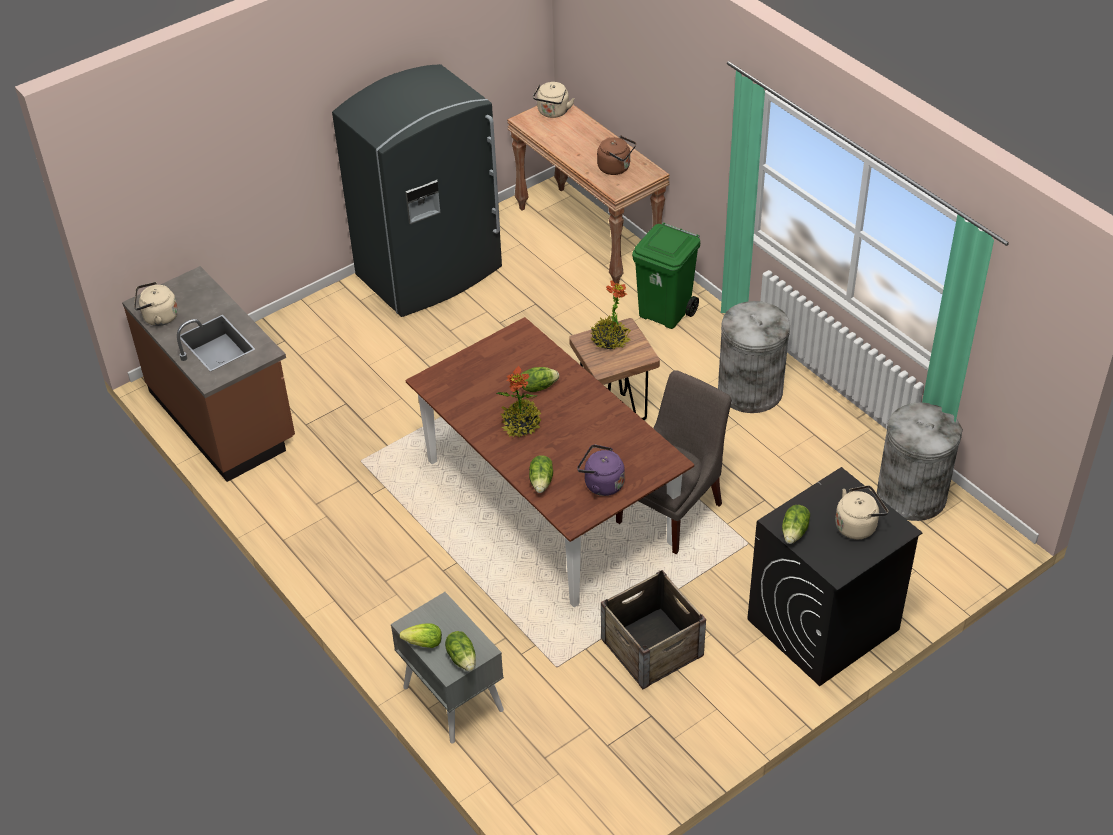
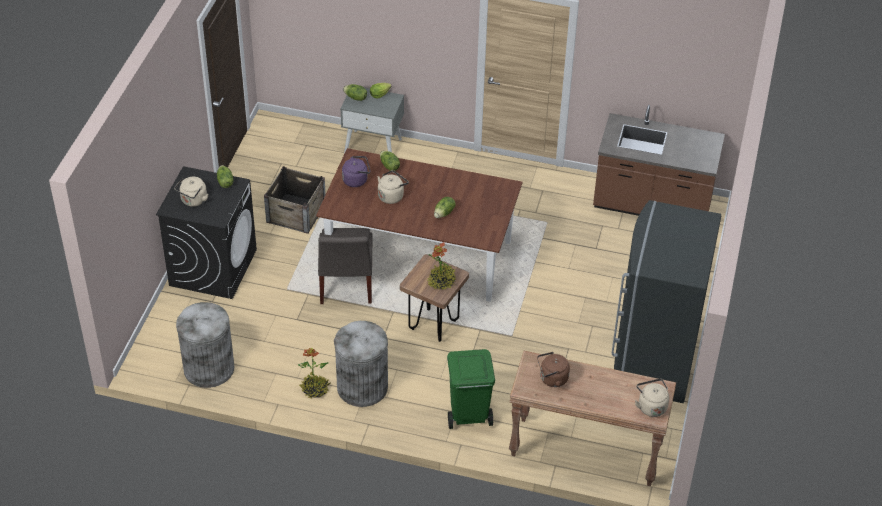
camera: 140 degrees right, 0 degrees up
(158, 317) = (692, 135): beige kettle -> beige kettle (391, 196)
(521, 424) = (431, 189): potted plant -> potted plant (315, 389)

